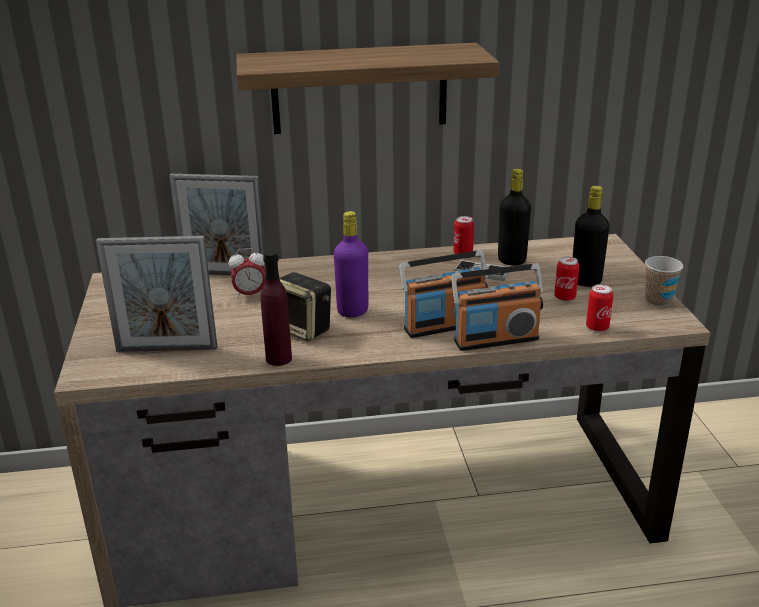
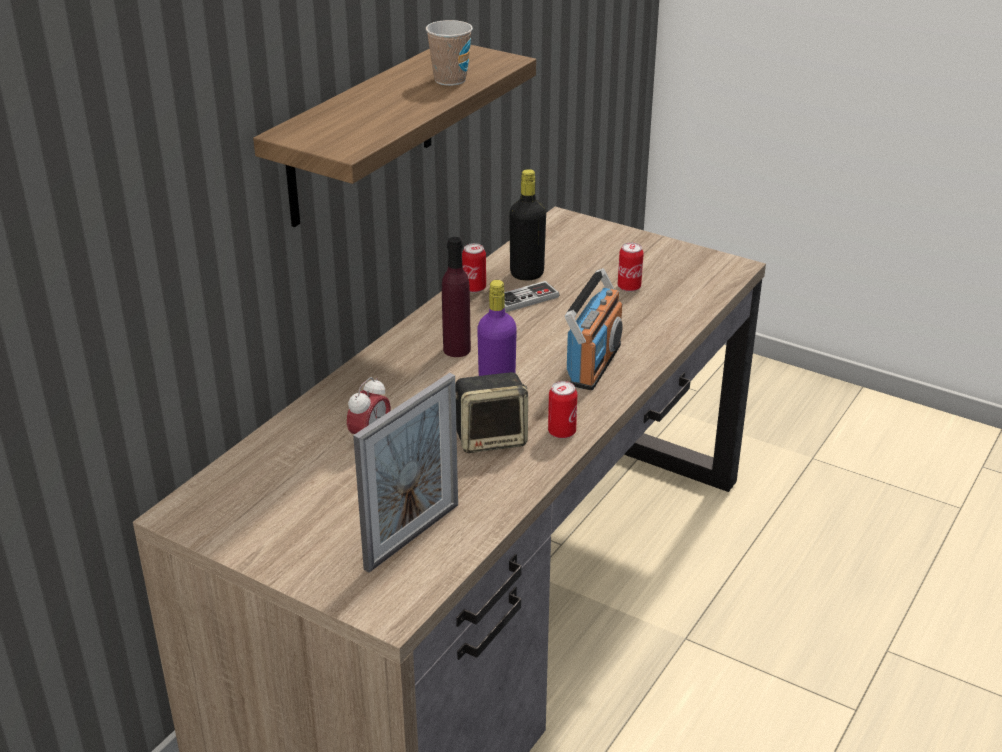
camera: 50 degrees left, 5 degrees up
(224, 274) = (294, 433): picture frame -> none
(278, 358) = (529, 476): purple bottle -> purple bottle (457, 349)
(495, 339) = (652, 353): radio -> none
(586, 281) = (616, 264): black bottle -> none
(597, 327) = (696, 301): can -> can (561, 432)
(658, 301) = (693, 255): cup -> cup (450, 80)

